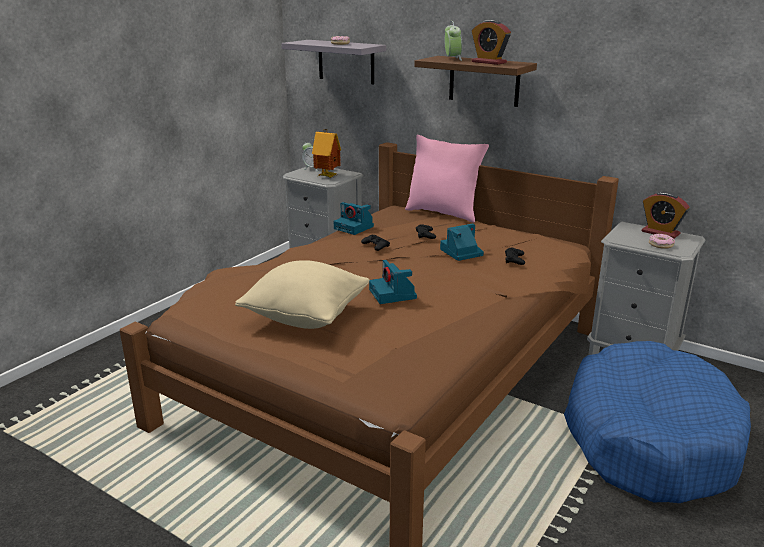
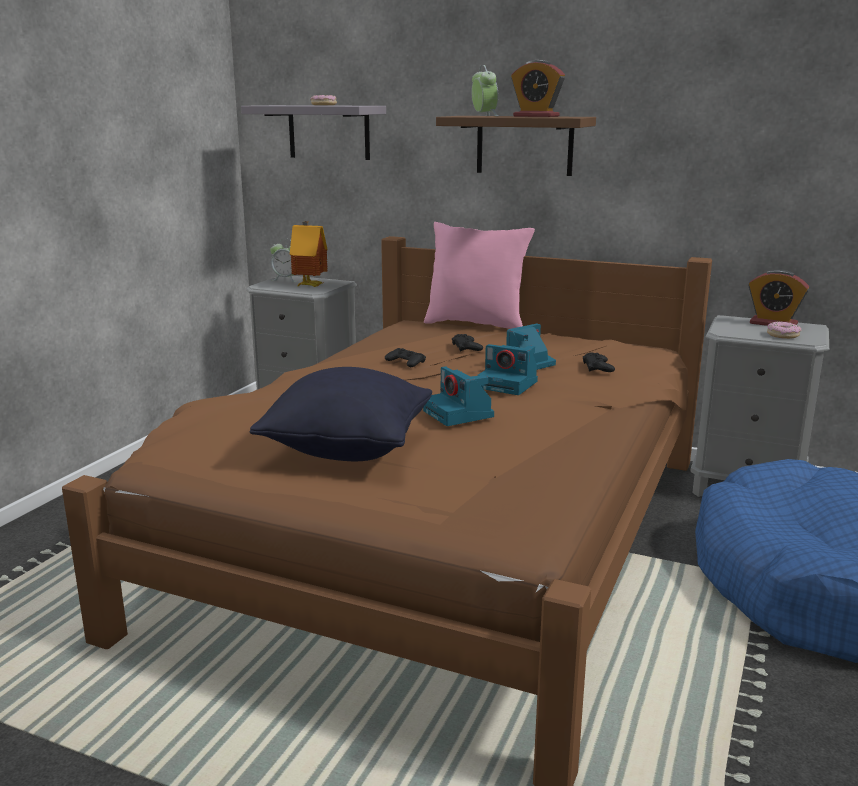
camera: 10 degrees left, 5 degrees down
(306, 317) = (348, 449): beige pillow -> black pillow
(354, 227) = (365, 345): camera -> camera (509, 385)

